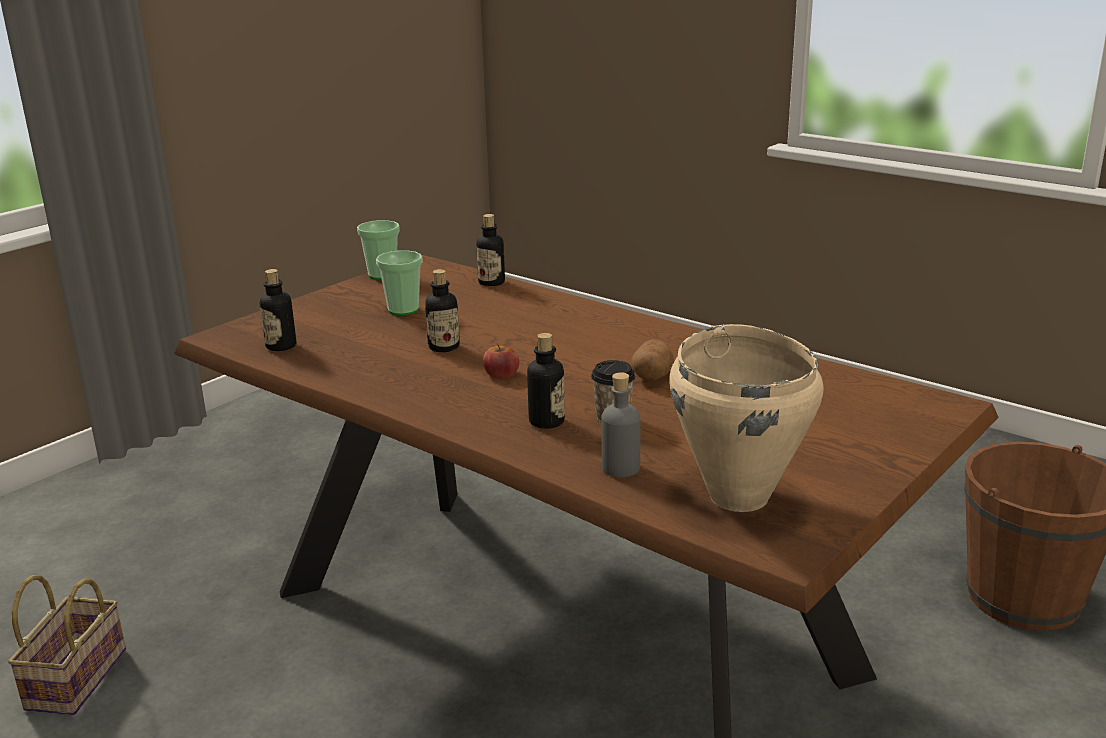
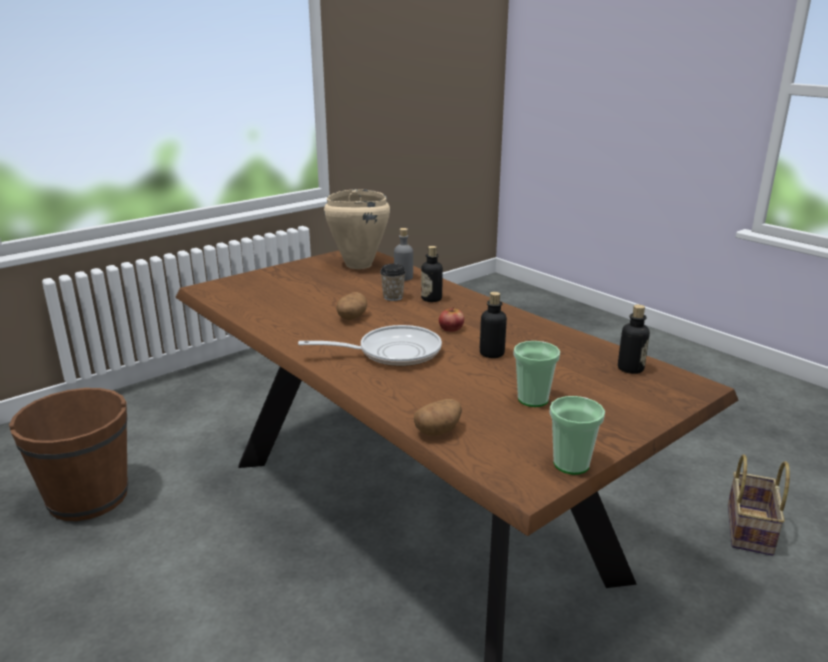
camera: 170 degrees left, 0 degrees up
(491, 282) = (438, 431): bottle -> potato
(566, 337) = (392, 353): none -> frying pan

